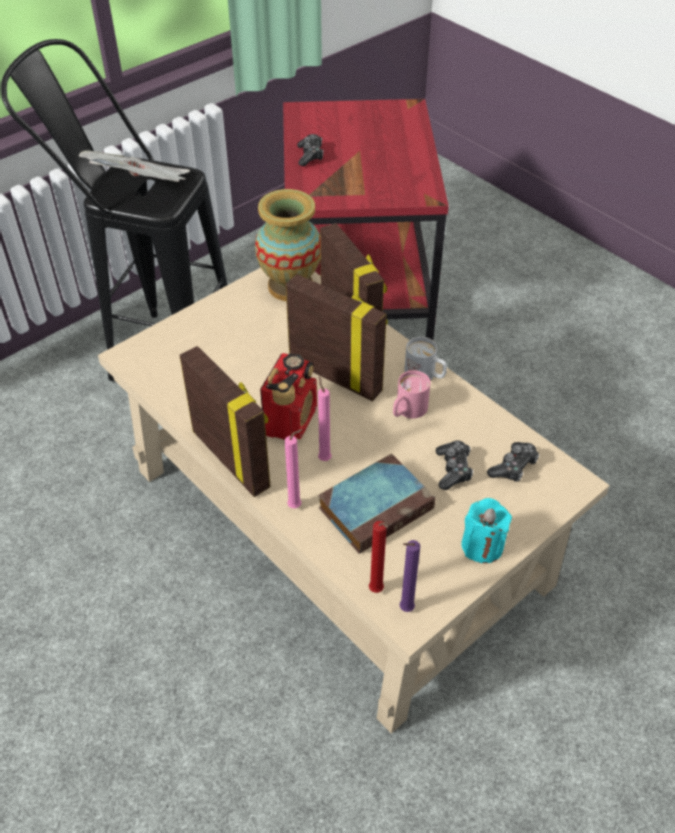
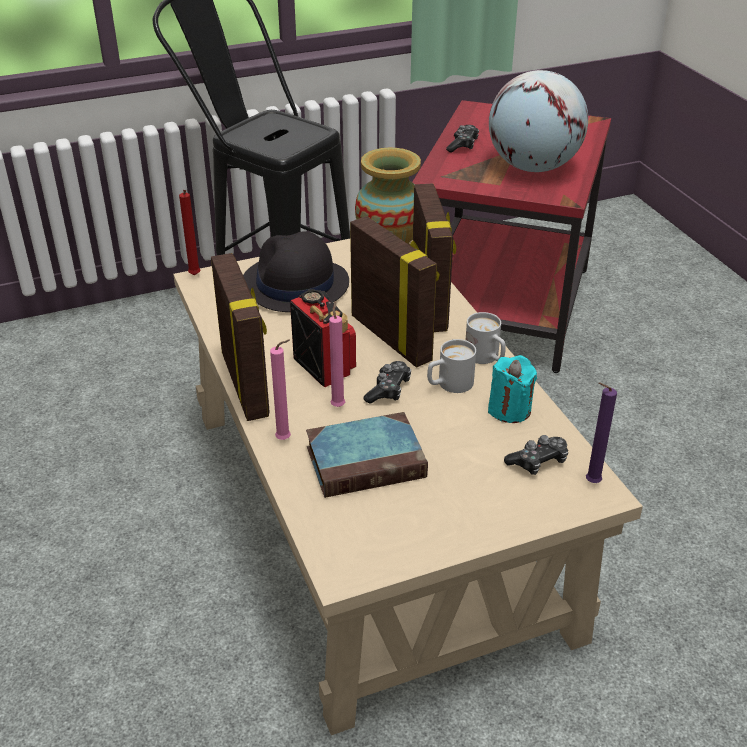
camera: 20 degrees right, 10 degrees down
(143, 190) = (272, 136): newspaper -> none
(220, 340) = (294, 285): none -> black hat
(291, 420) = (323, 366): radio -> radio turned 75 degrees counterclockwise
(377, 591) = (323, 536): red candle -> red candle (194, 276)
(384, 168) = (533, 167): none -> globe
(404, 609) = (342, 561): purple candle -> purple candle (590, 482)
(407, 411) = (449, 385): pink mug -> white mug
(453, 469) = (469, 448): game controller -> game controller (388, 389)
(482, 546) = (461, 525): turquoise candle -> turquoise candle (509, 409)

